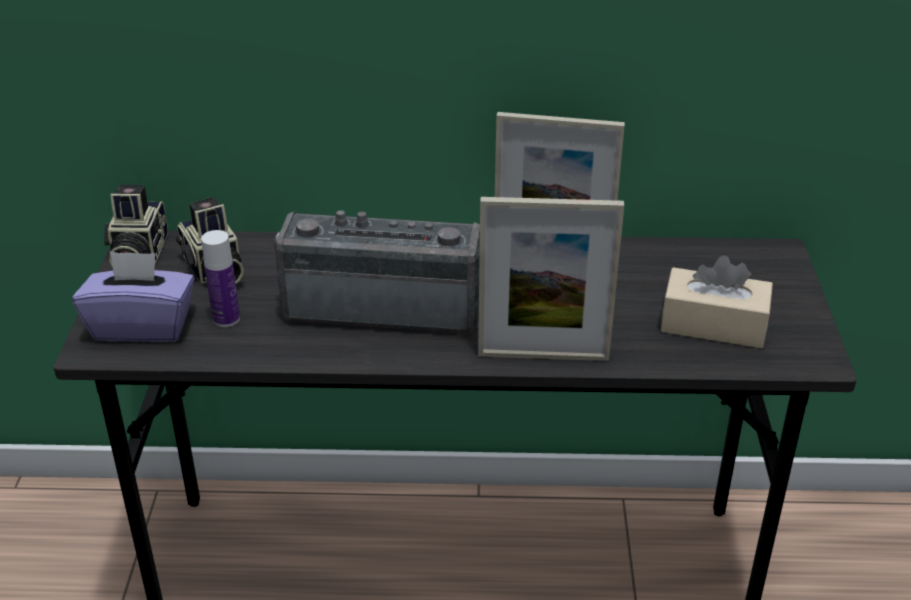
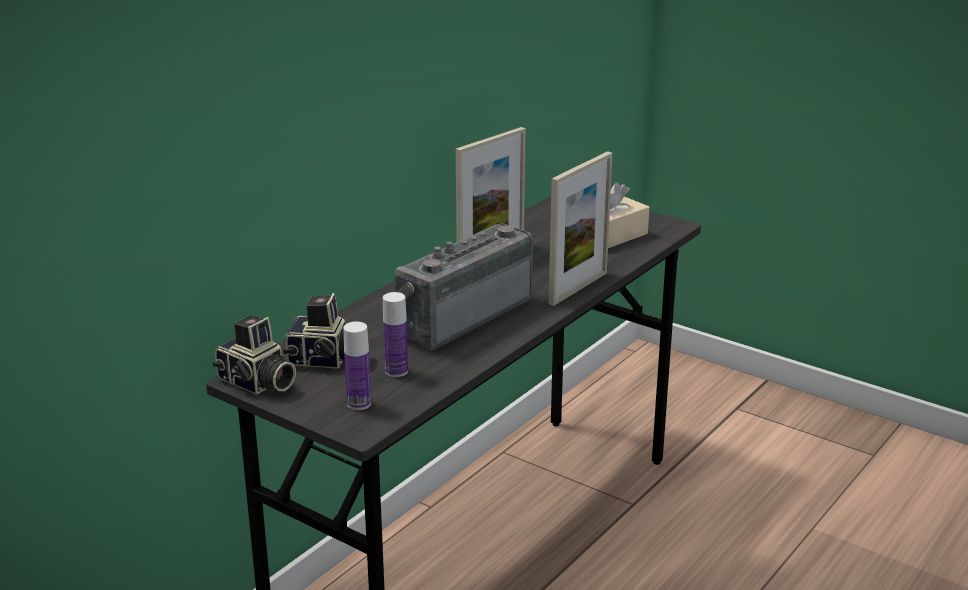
camera: 55 degrees left, 10 degrees down
(142, 326) = (359, 404): purple tissue box -> bottle

